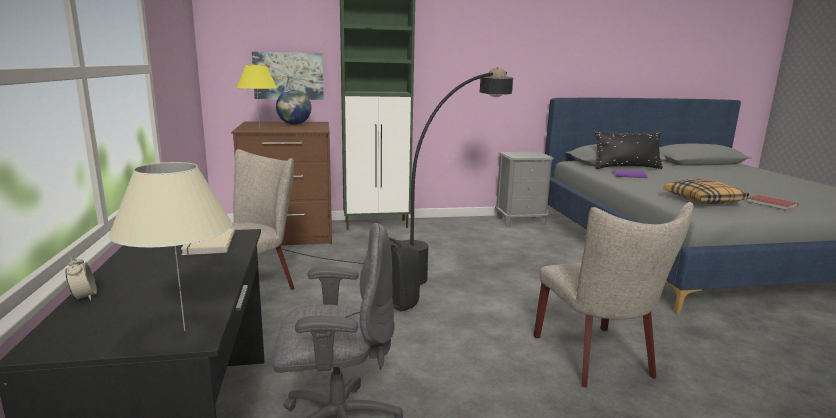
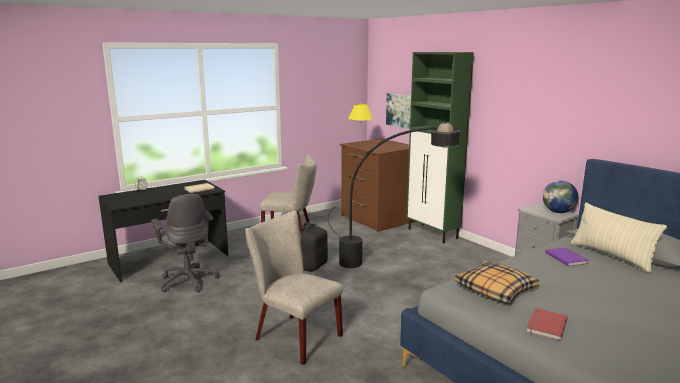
camera: 65 degrees right, 0 degrees up
(184, 330) = (122, 204): beige table lamp -> none
(294, 124) = (390, 145): globe -> globe (558, 212)
(597, 359) = (293, 336): beige chair -> beige chair turned 75 degrees clockwise
(626, 168) = (611, 256): black pillow -> beige pillow

